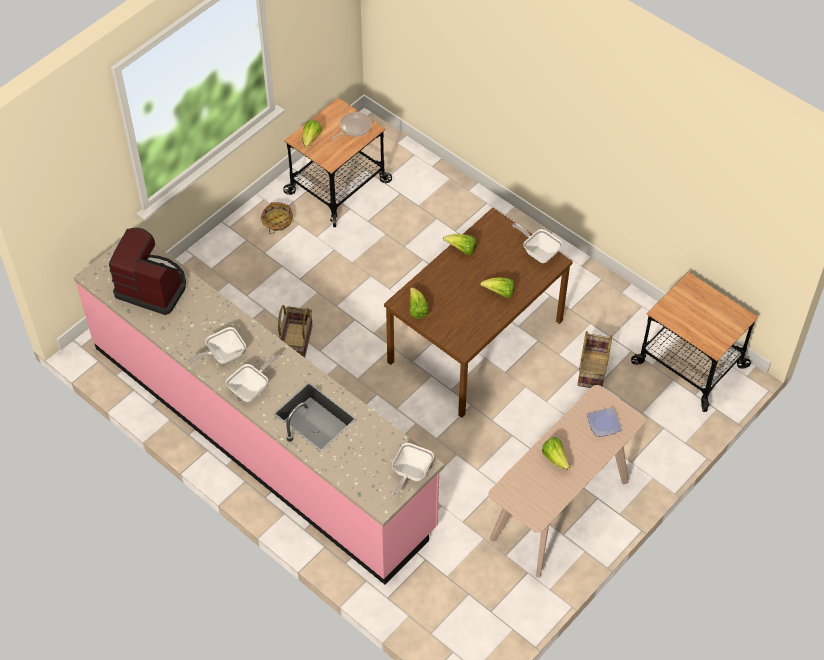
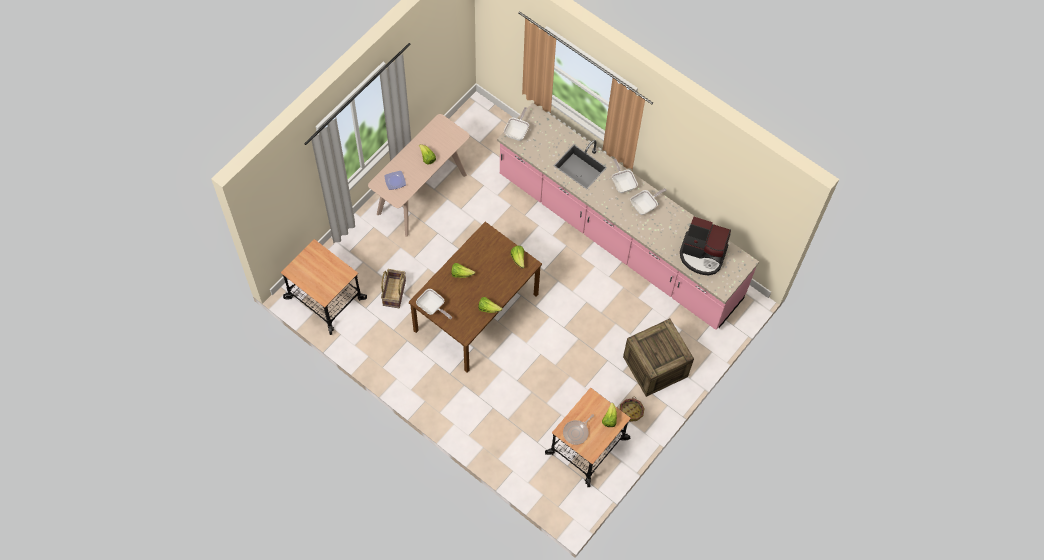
camera: 175 degrees right, 10 degrees up
(237, 269) = (655, 366): none -> crate
(252, 388) = (622, 183): frying pan -> frying pan turned 120 degrees clockwise
(295, 342) = (604, 308): basket -> none

